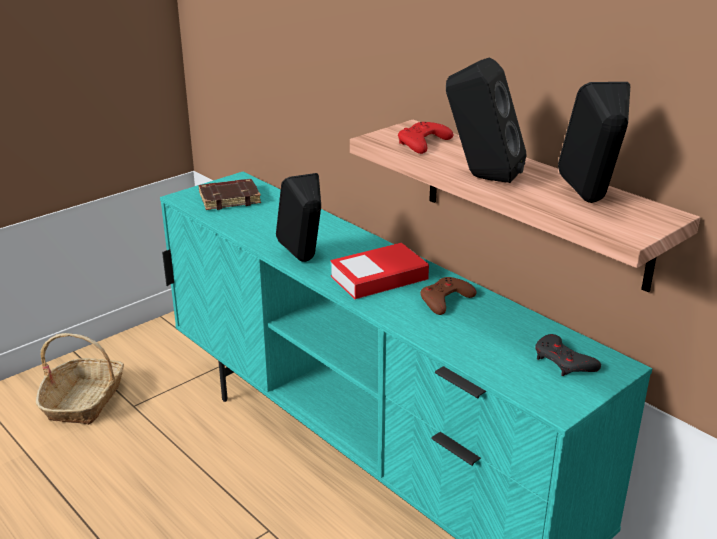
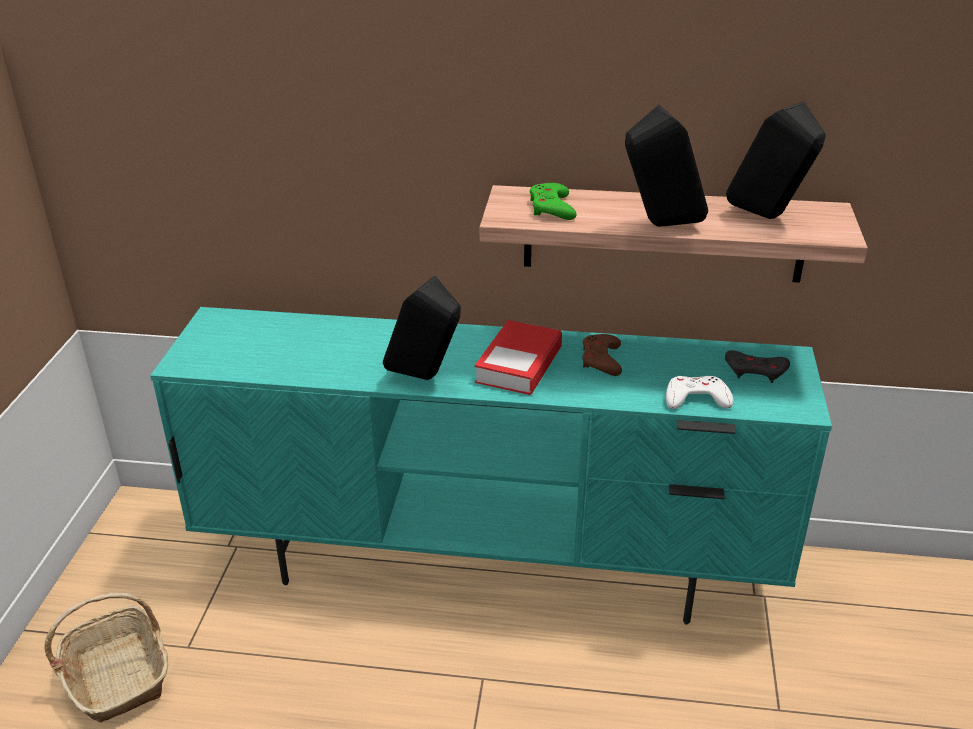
camera: 40 degrees left, 5 degrees up
(230, 198) = (240, 344): brown book -> none
(423, 143) = (551, 208): red game controller -> green game controller
(476, 357) = (696, 398): none -> white game controller

